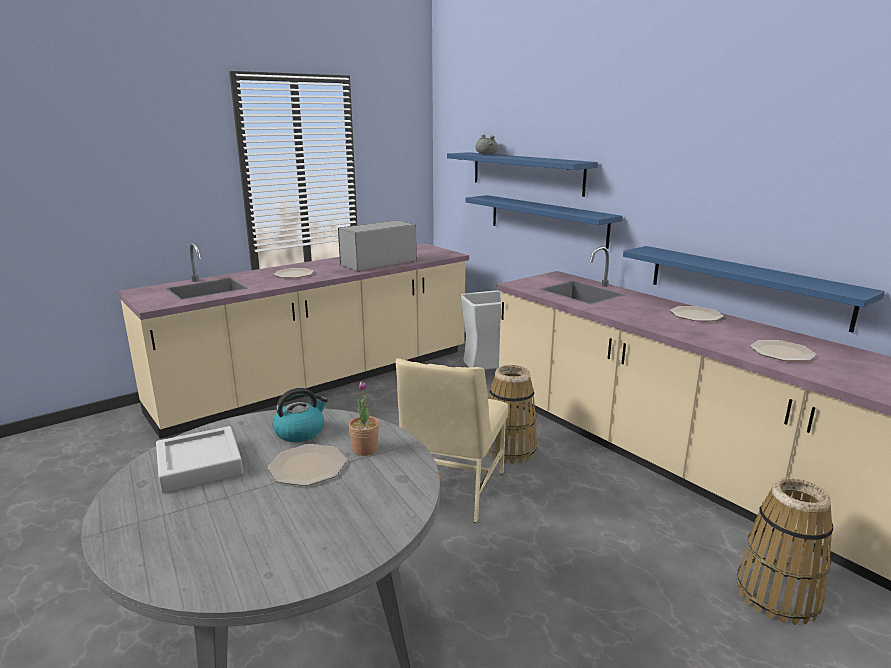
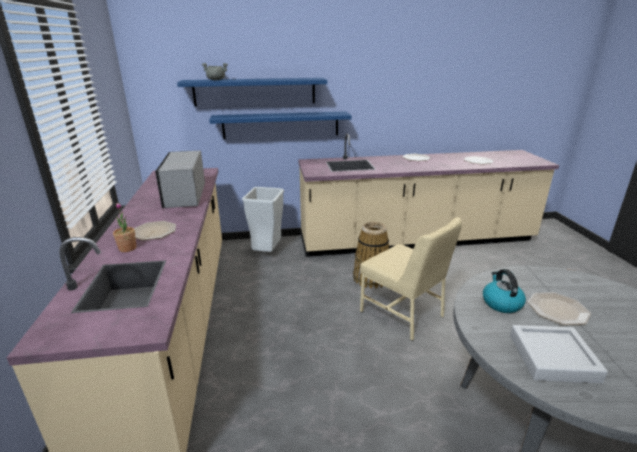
camera: 60 degrees left, 5 degrees up
(365, 449) = (534, 284): potted plant -> potted plant (127, 248)
(744, 285) = (425, 136): blue shelf -> none
(777, 595) = (527, 261): basket -> none

